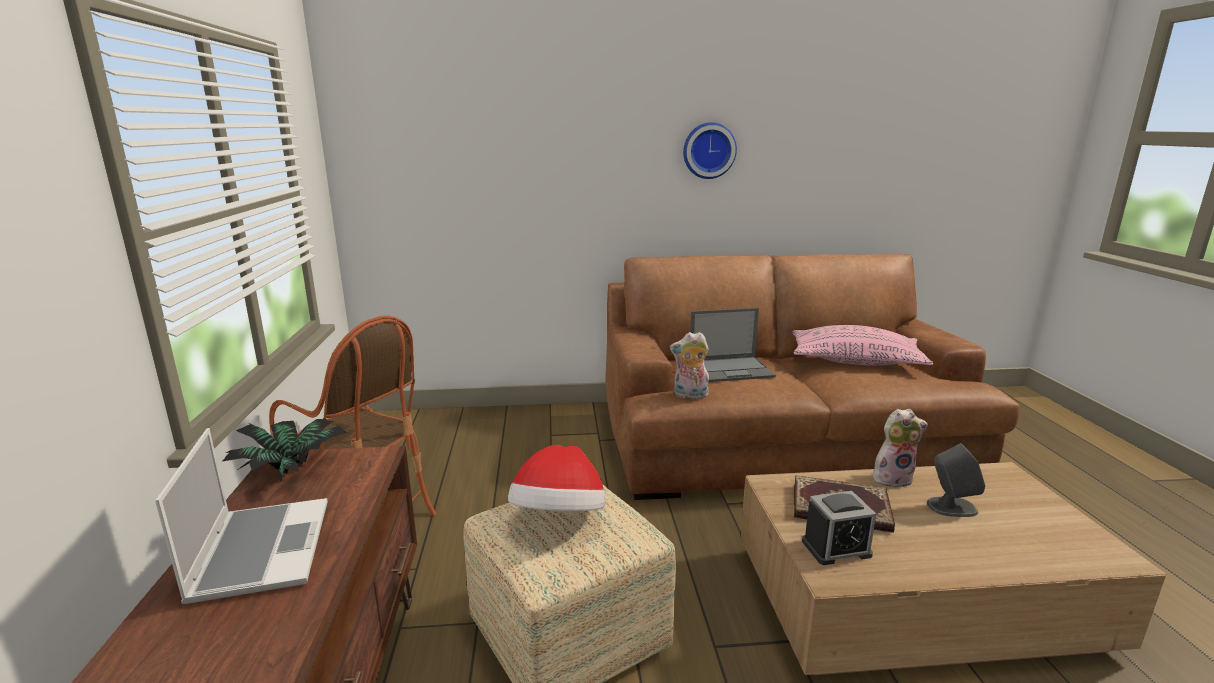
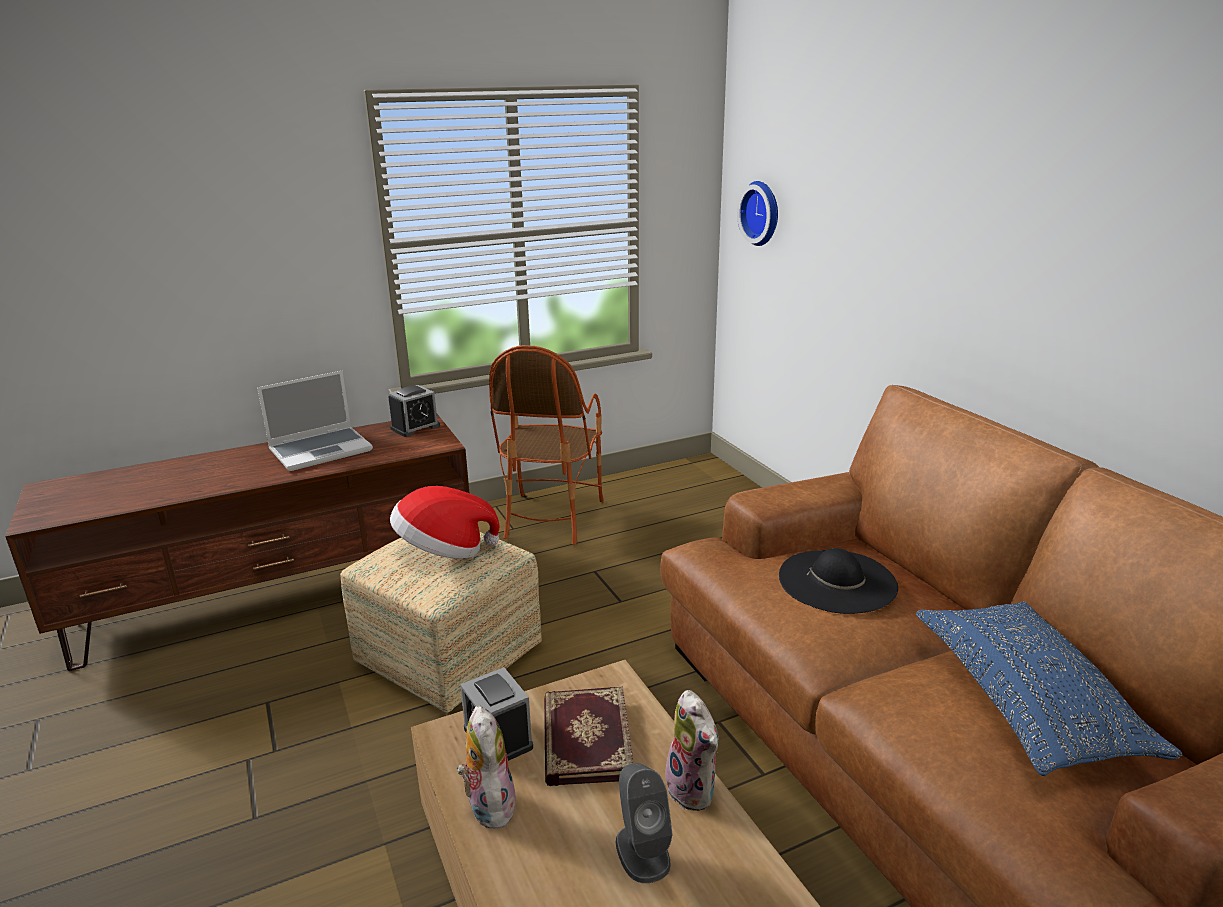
camera: 70 degrees right, 5 degrees up
(293, 469) = (415, 427): potted plant -> alarm clock
(690, 395) = (728, 566): plush toy -> plush toy (488, 805)
(708, 150) = (1078, 250): wall clock -> wall clock (762, 213)
(731, 369) = (837, 581): laptop -> black hat
(855, 362) = (1027, 702): pink pillow -> blue pillow

